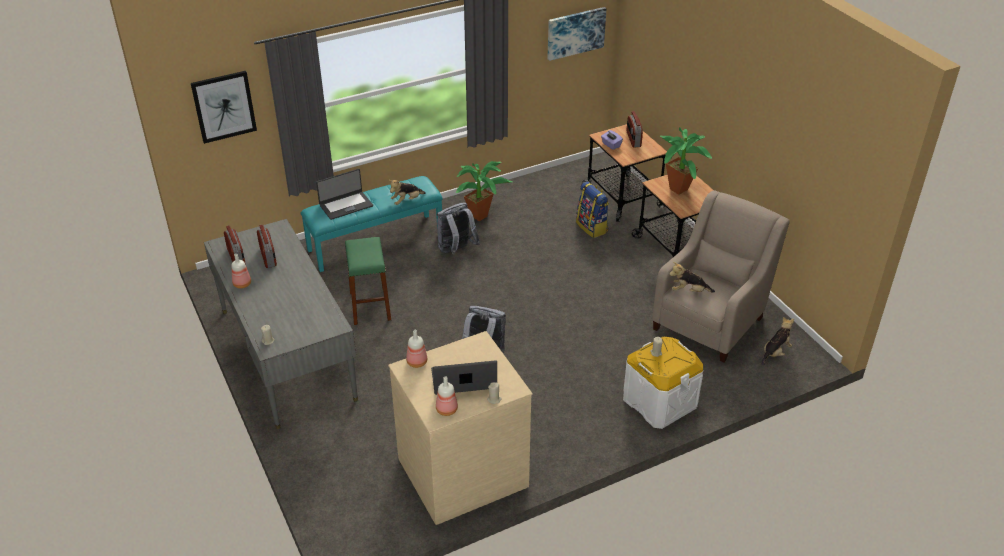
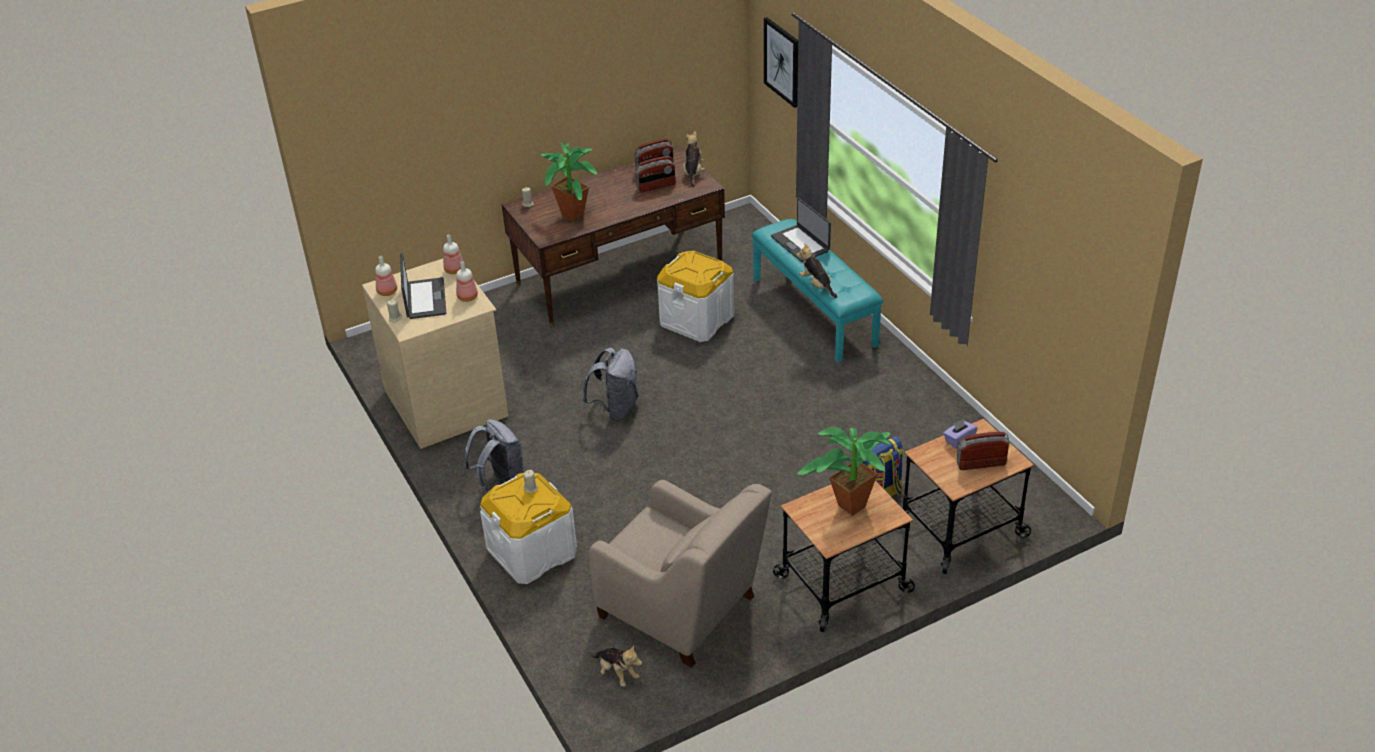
camera: 90 degrees right, 0 degrees up
(243, 284) = (613, 178): bottle -> bottle (468, 297)
(287, 354) = (619, 275): grey desk -> brown desk
(370, 306) = (696, 320): green stool -> white storage box
(456, 250) = (806, 375): grey backpack -> grey backpack (500, 483)
(482, 215) = (885, 393): potted plant -> potted plant (574, 217)
(575, 32) = (1070, 298): picture -> none
(689, 291) = (648, 525): plush toy -> plush toy (693, 173)

